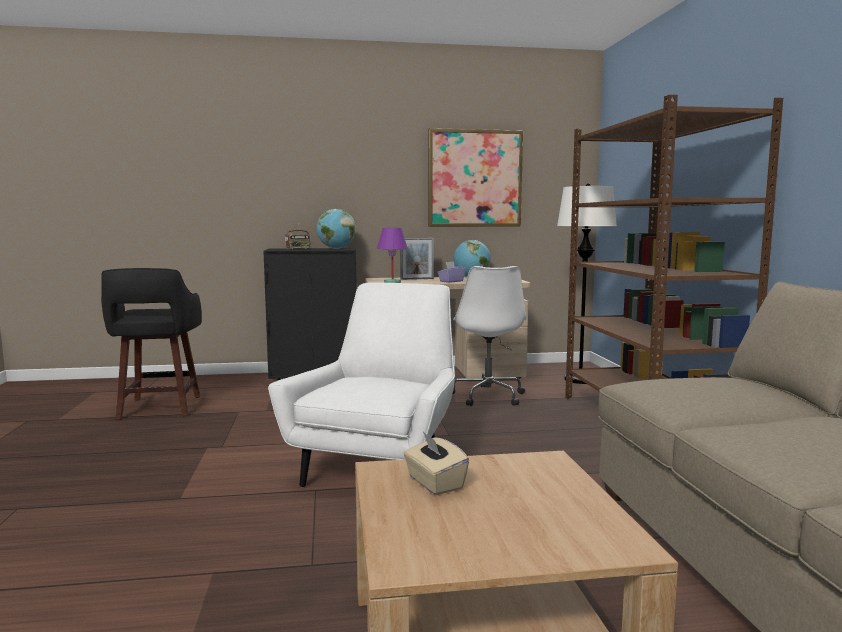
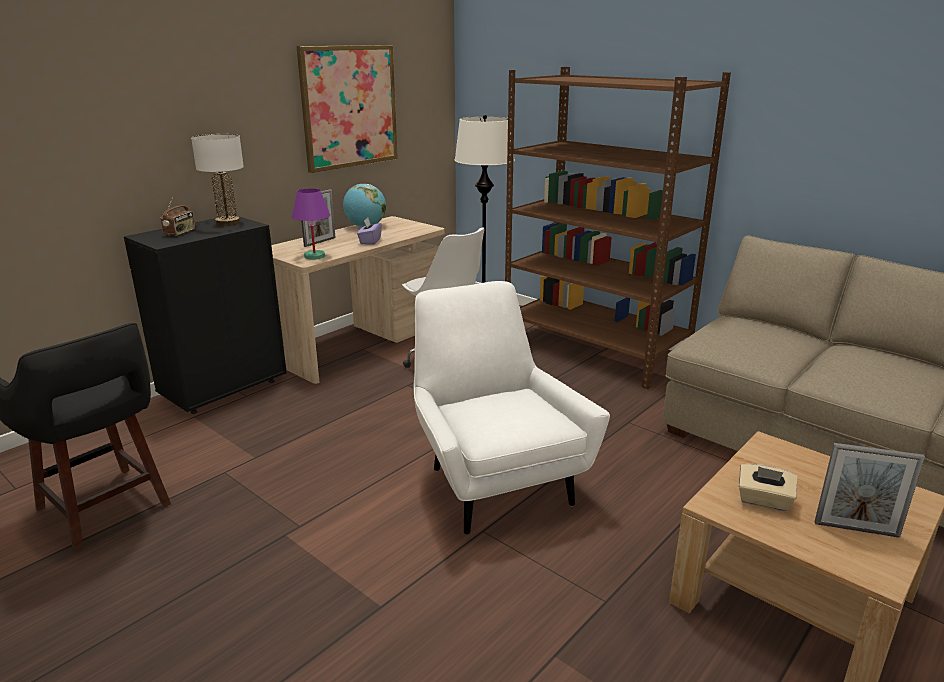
camera: 40 degrees left, 15 degrees up
(336, 248) = (227, 223): globe -> table lamp
(475, 532) = (856, 529): none -> picture frame

